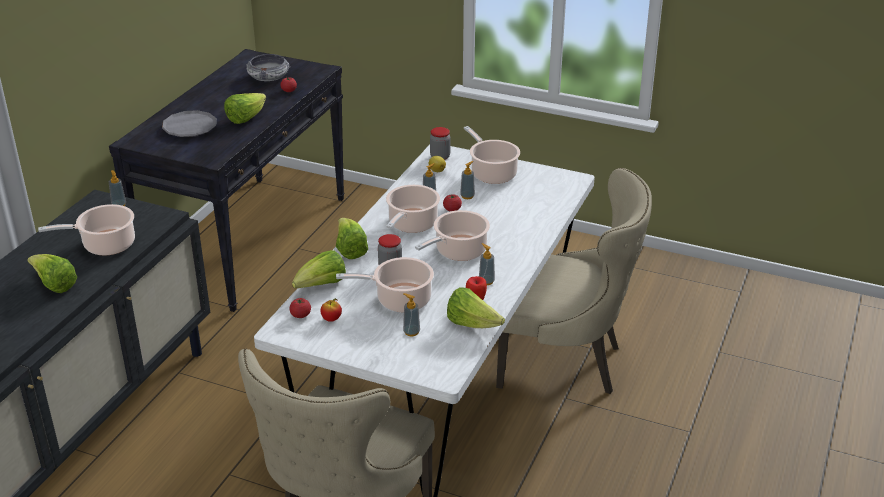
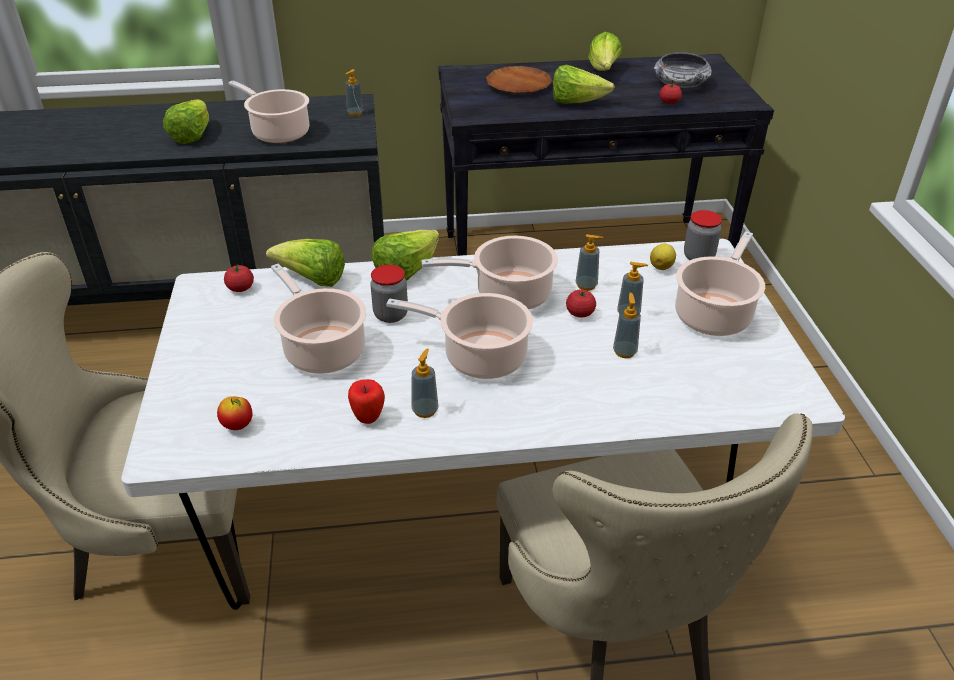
camera: 60 degrees right, 5 degrees up
(190, 128) = (518, 85): grey plate -> brown plate
(331, 319) = (245, 312): apple -> apple (238, 426)
(411, 332) = (253, 386): soap dispenser -> soap dispenser (624, 352)
(472, 324) = (305, 436): lettuce -> lettuce (603, 71)

